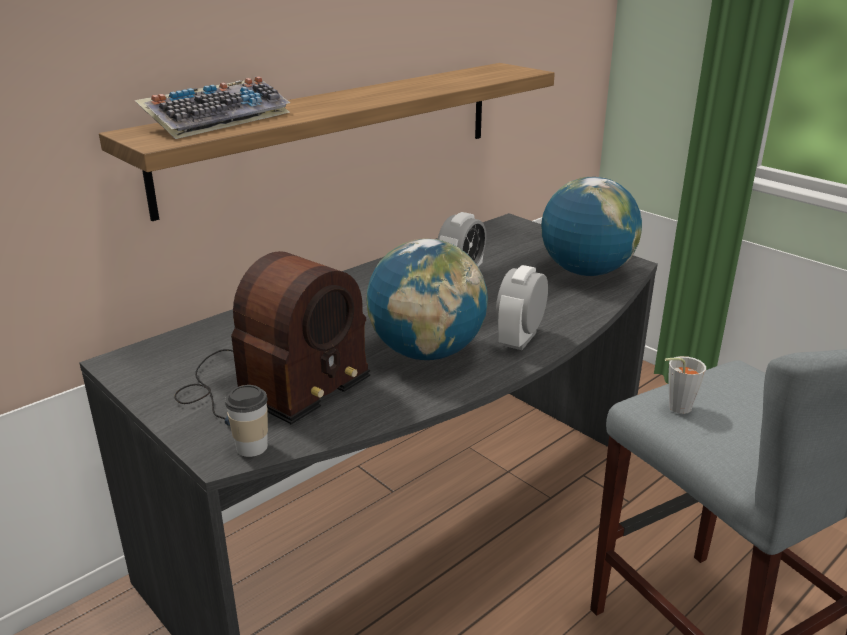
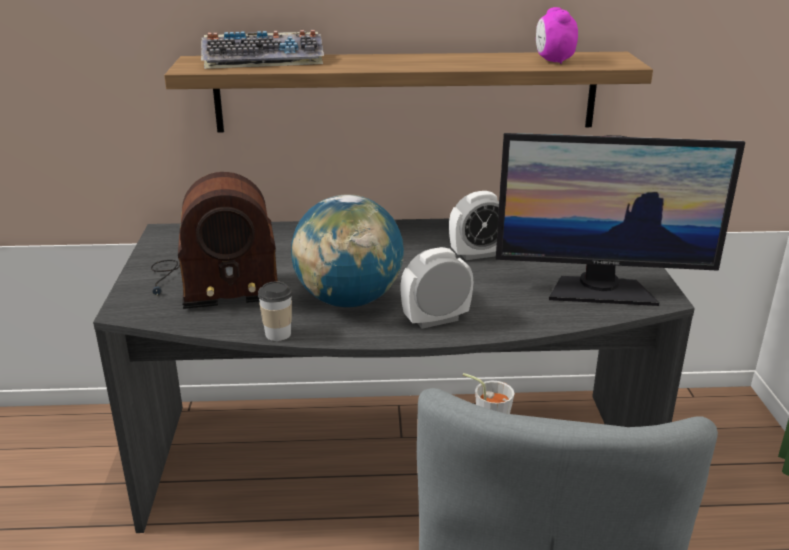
camera: 40 degrees right, 0 degrees up
(252, 447) = (145, 313): cup -> cup (278, 334)
(473, 77) = (553, 61): none -> alarm clock
(586, 272) = (600, 289): globe -> monitor

